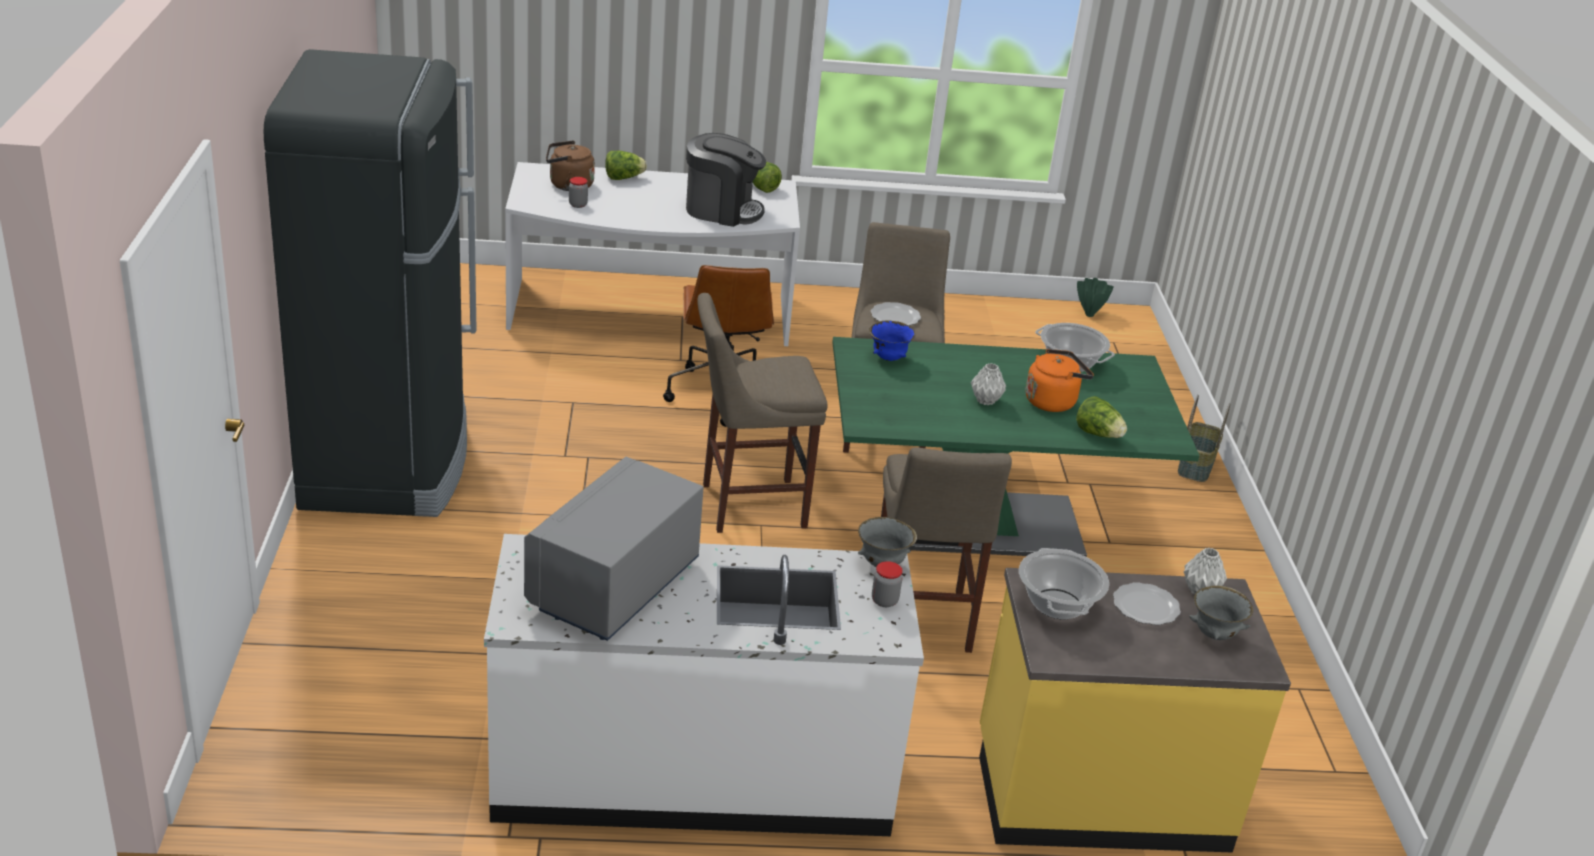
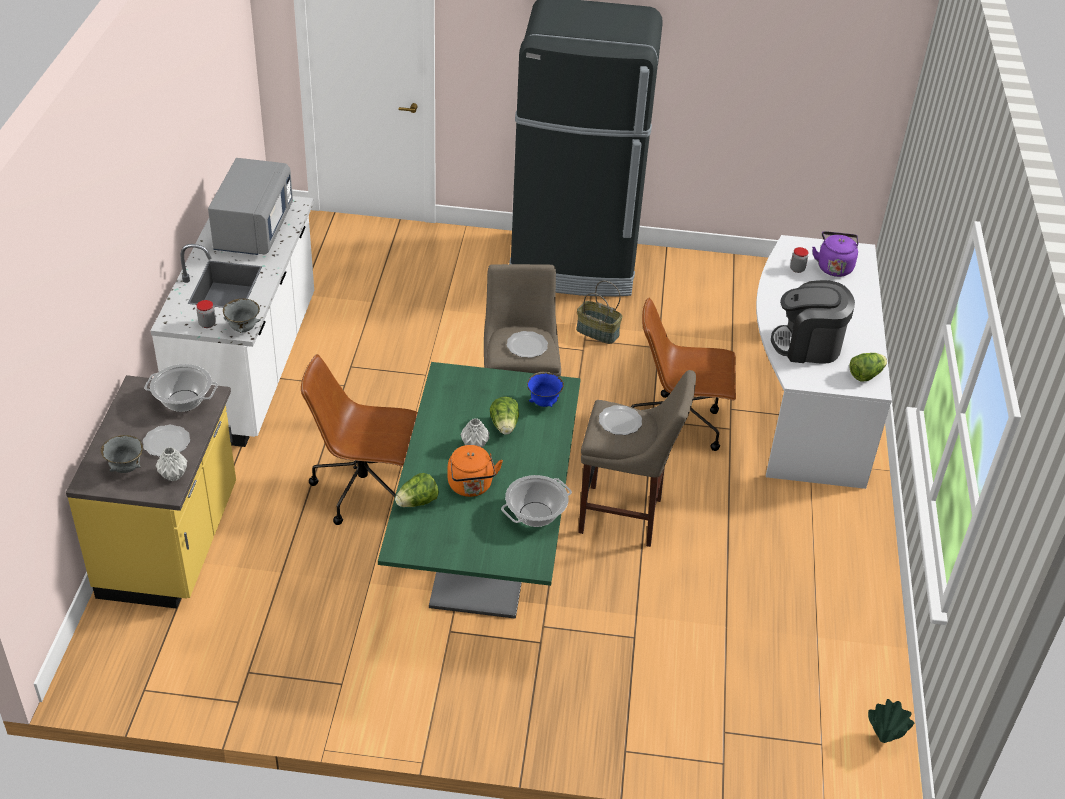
camera: 100 degrees right, 10 degrees up
(568, 185) = (834, 266): brown kettle -> purple kettle
(614, 586) = (253, 230): grey microwave -> grey microwave turned 60 degrees clockwise
(623, 178) = (860, 296): lettuce -> lettuce (504, 426)
(722, 210) = (808, 345): coffee machine -> coffee machine turned 75 degrees clockwise
(782, 371) = (527, 346): none -> plate
(920, 623) = (365, 489): beige stool -> brown office chair
(1196, 466) = (568, 740): basket -> basket (597, 332)

